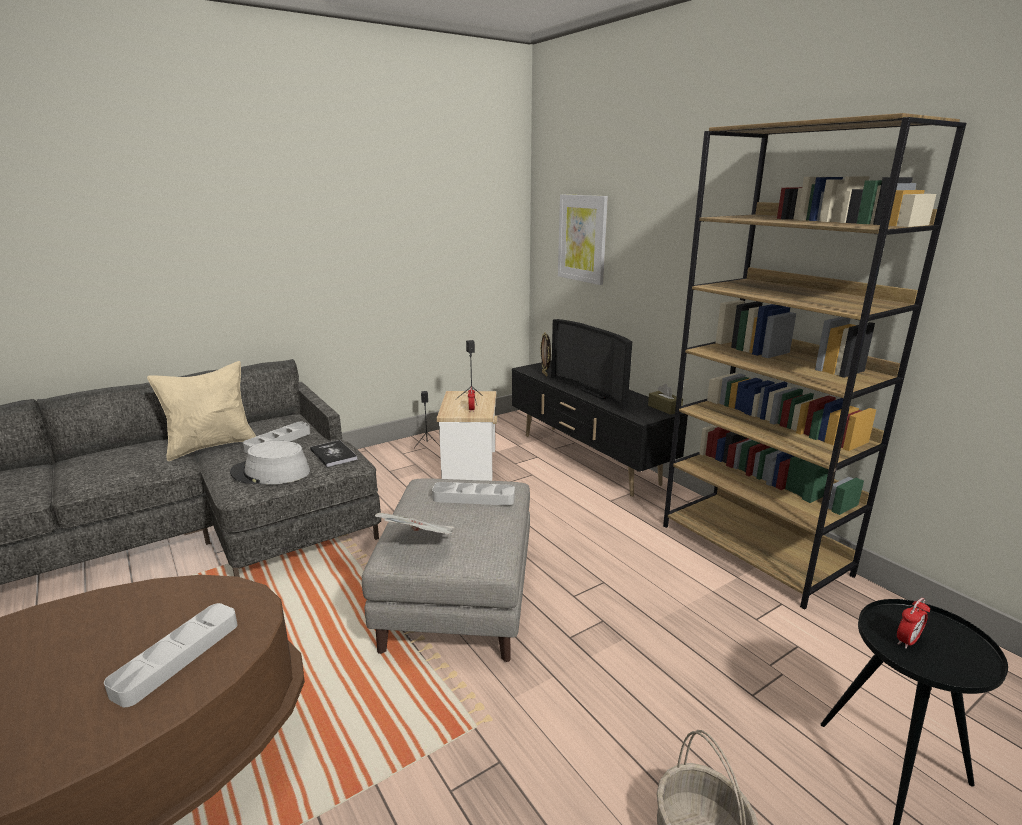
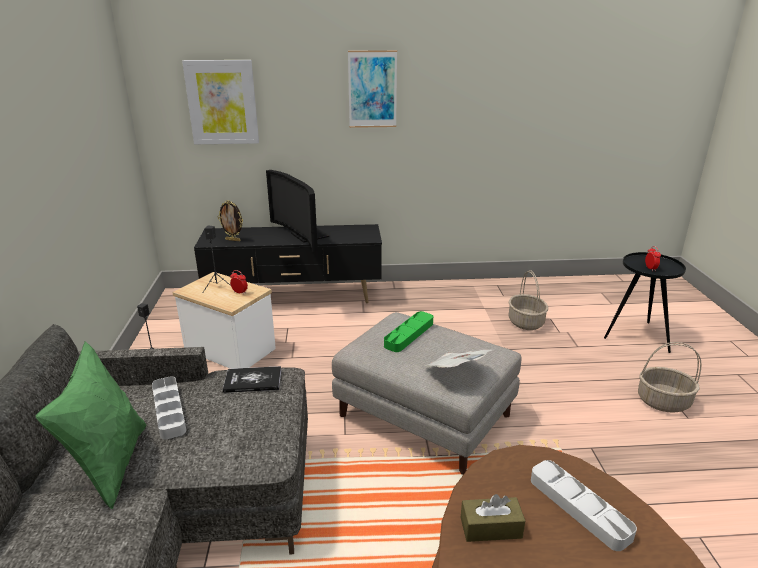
camera: 60 degrees left, 5 degrees up
(212, 446) = (110, 465): beige pillow -> green pillow
(270, 473) = (251, 427): grey hat -> none
(473, 498) = (409, 334): grey tray -> green tray
(598, 392) = (304, 236): television -> television turned 60 degrees clockwise
(664, 408) = (363, 227): brown tissue box -> brown tissue box (491, 528)
(708, 239) = (372, 89): none -> picture
(750, 624) = (526, 322): none -> basket
(754, 550) = (464, 292): brown bookcase -> none

